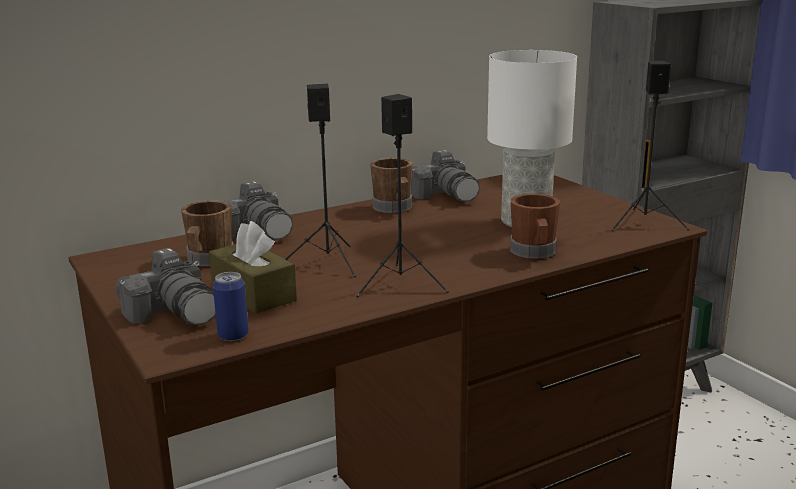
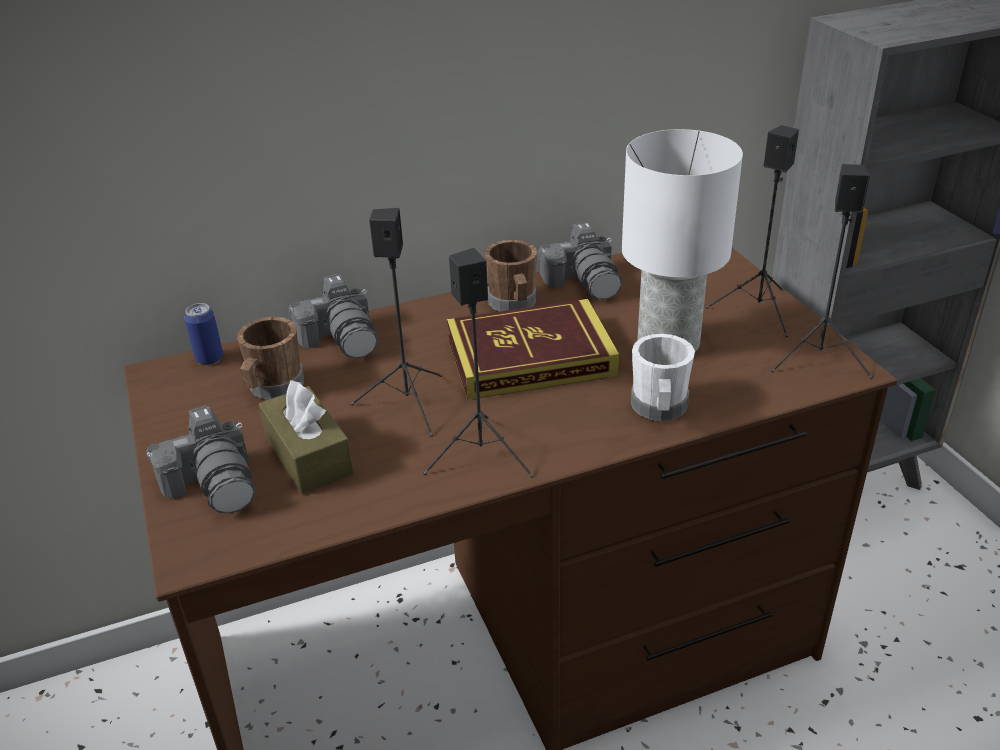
camera: 10 degrees right, 15 degrees up
(233, 335) = (267, 532): can -> can (209, 358)
(419, 233) = (530, 357): none -> book
(534, 253) = (659, 409): brown mug -> white mug
(588, 203) = (759, 311): none -> black speaker

